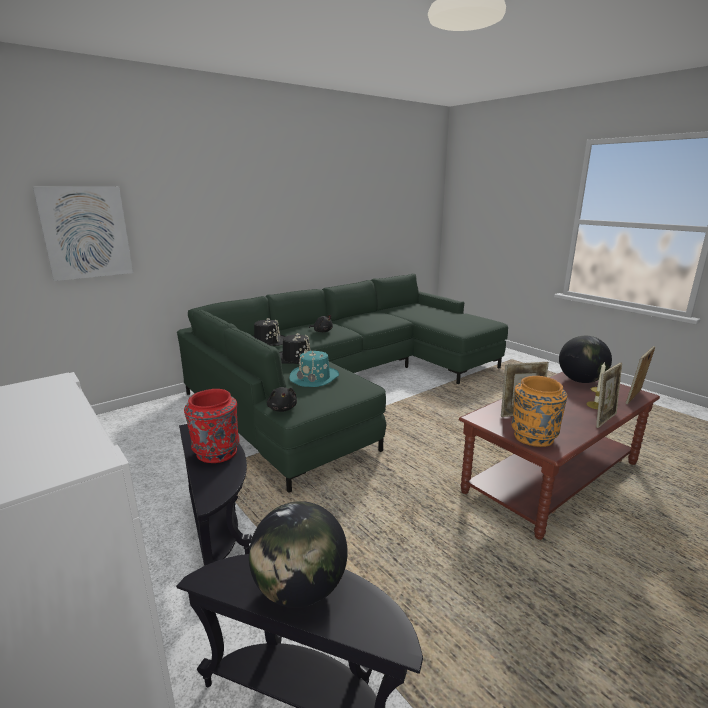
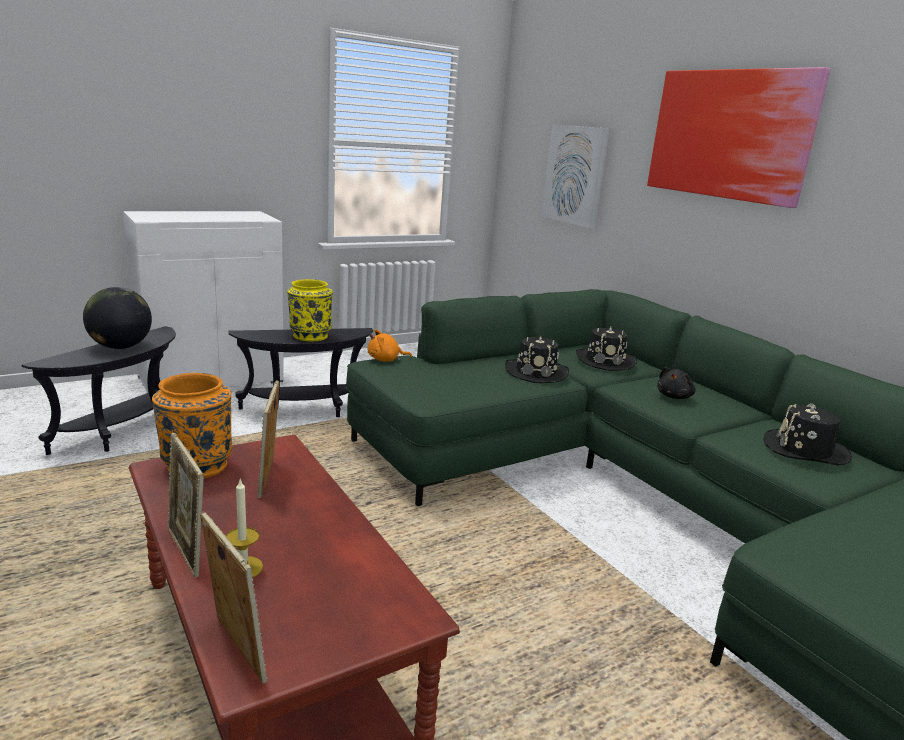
camera: 95 degrees right, 0 degrees up
(216, 453) = (309, 336): red vase -> yellow vase
(232, 184) = (729, 135): none -> picture
(282, 408) = (386, 360): black plush toy -> orange plush toy
(315, 378) = (463, 376): turquoise hat -> none
(374, 317) = (805, 450): none -> black hat
(581, 381) = (368, 606): globe -> none

